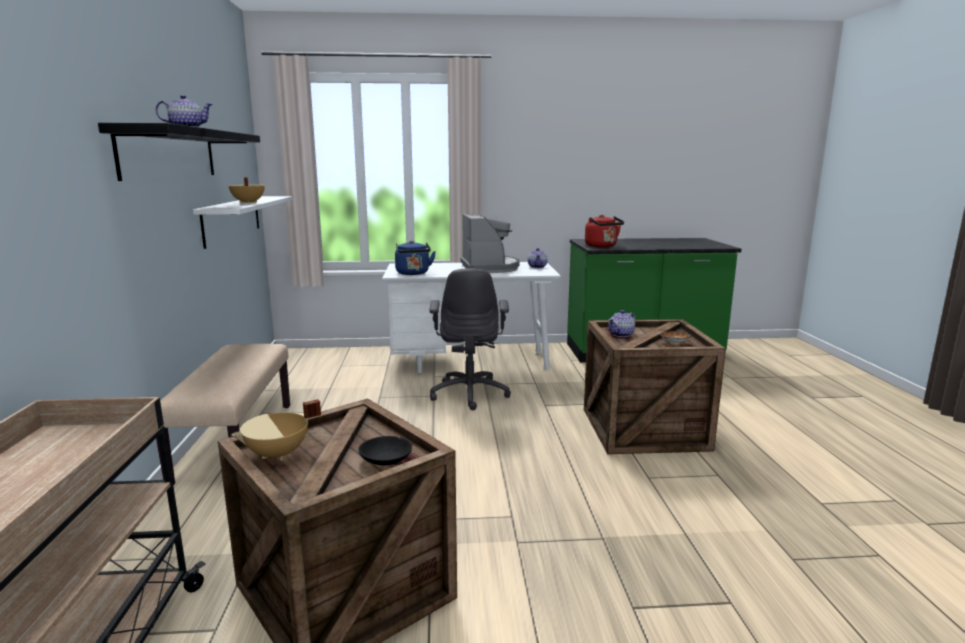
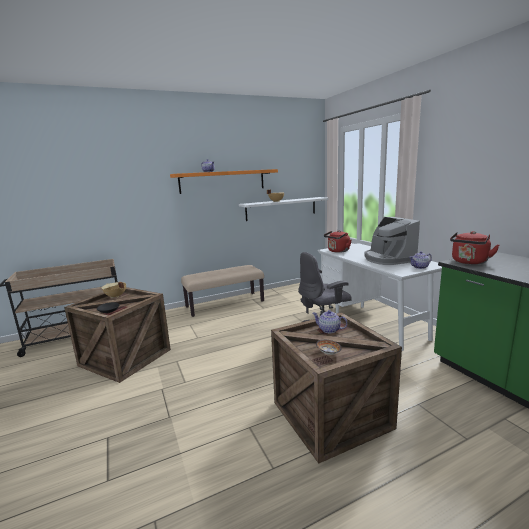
camera: 70 degrees right, 0 degrees up
(170, 154) = (222, 181): black shelf -> orange shelf
(413, 273) = (337, 251): blue kettle -> red kettle
(489, 268) = (388, 259): coffee machine -> coffee machine turned 105 degrees clockwise

